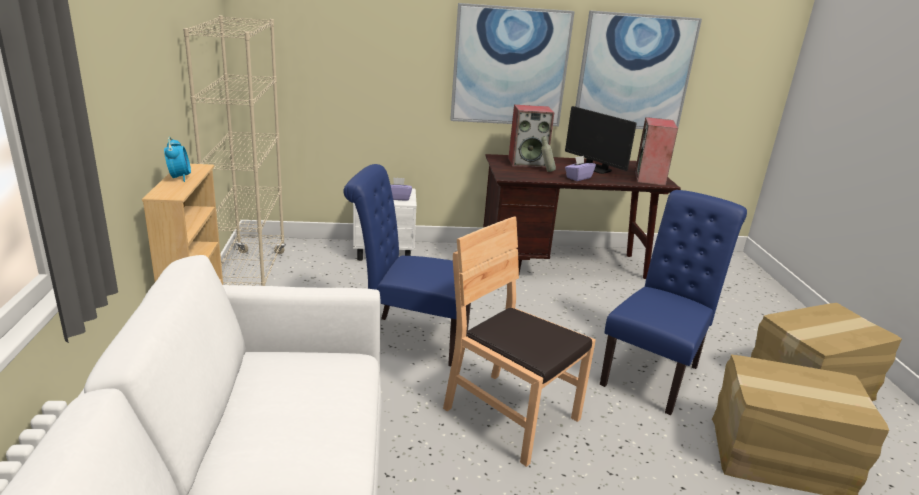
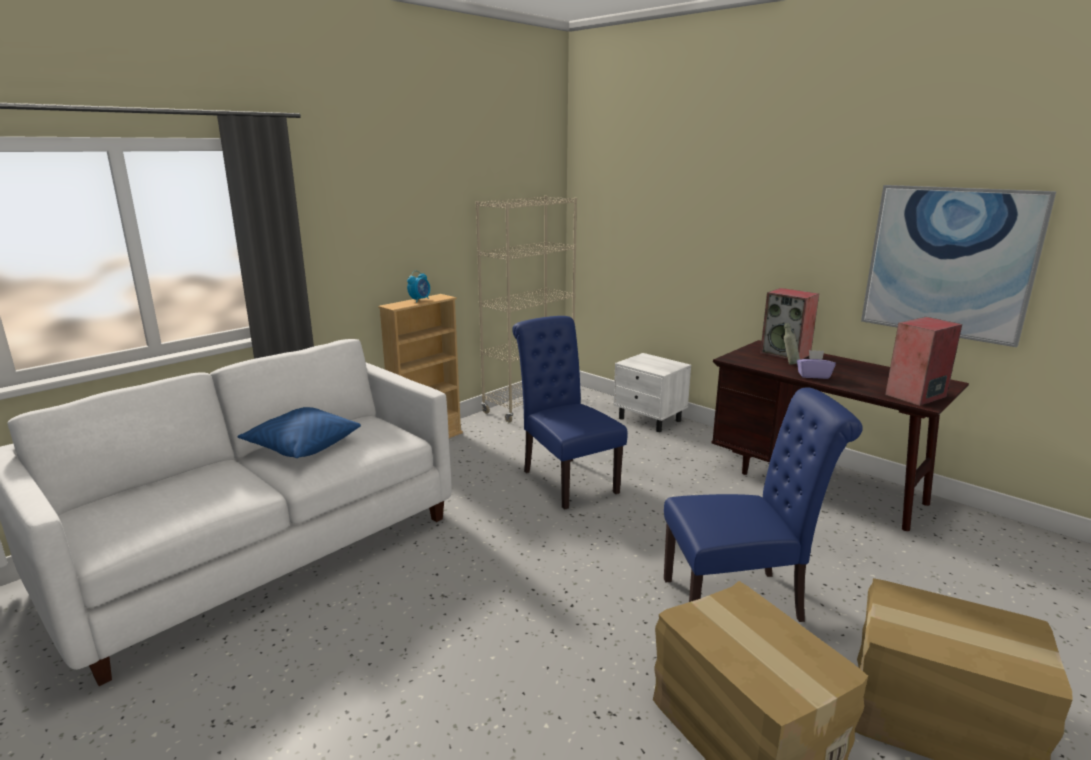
camera: 50 degrees right, 5 degrees down
(260, 431) = (302, 446): none -> blue pillow
(398, 198) = (659, 367): purple tissue box -> none
(510, 66) = (790, 248): picture -> none
(511, 415) = (549, 557): brown chair -> none
(595, 168) = (861, 373): monitor -> none

